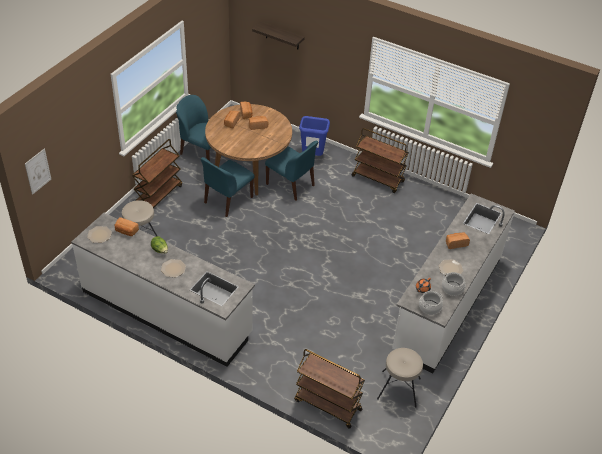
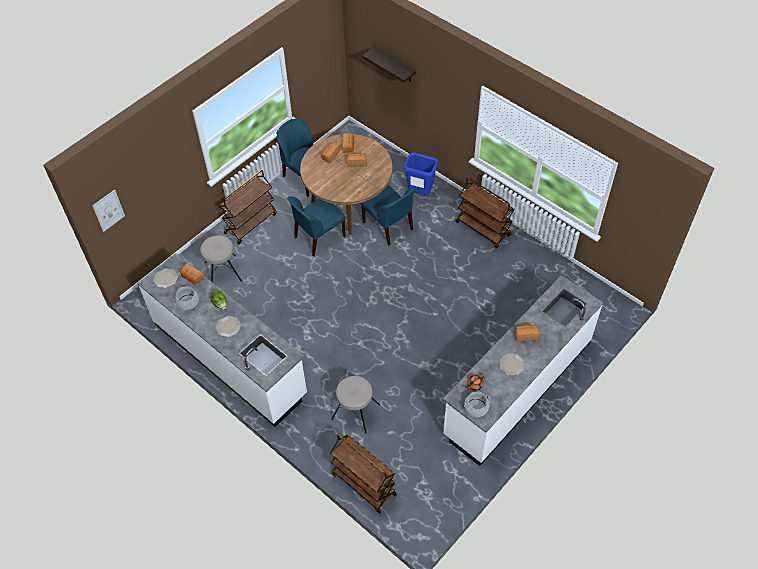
camera: 15 degrees right, 10 degrees up
(399, 389) = (440, 478): beige stool -> beige stool (355, 412)
(452, 288) = (507, 389): cooking pot -> cooking pot (188, 302)

